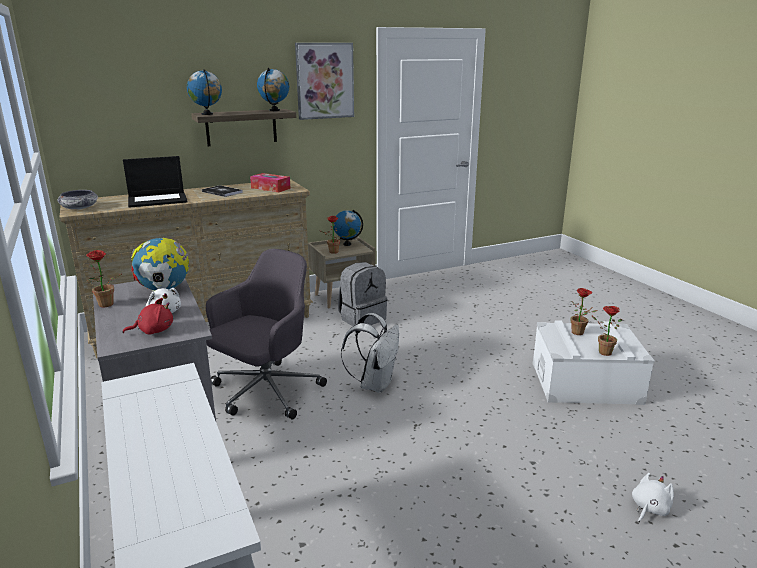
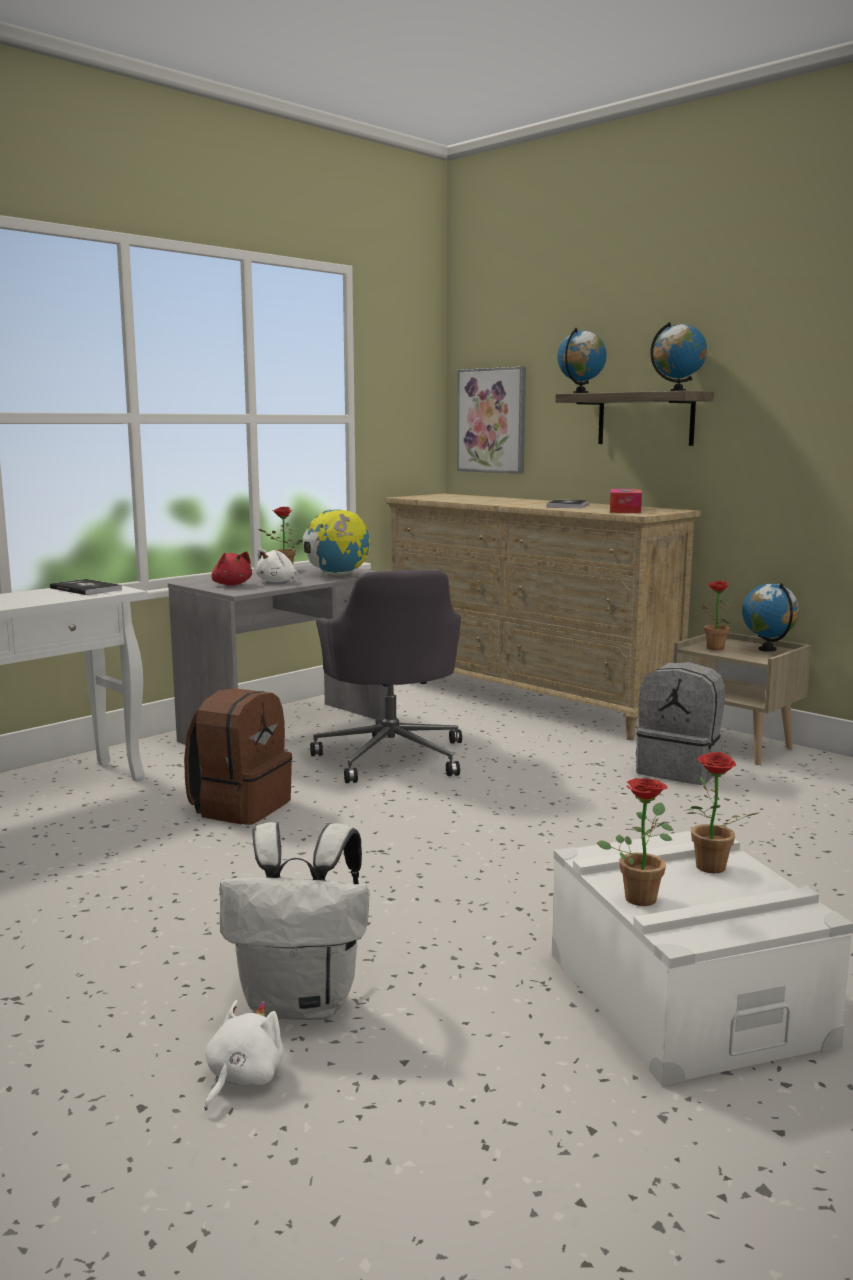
camera: 70 degrees right, 10 degrees down
(79, 208) = (424, 496): bowl -> none
(145, 391) = (85, 589): none -> book
(158, 200) = (492, 501): laptop -> none
(265, 392) = (392, 757): grey office chair -> grey office chair turned 60 degrees clockwise
(311, 469) = (240, 807): none -> brown backpack
(324, 81) = (786, 343): picture -> picture (492, 420)
(375, 384) = (473, 809): white backpack -> white backpack (302, 1002)
(649, 508) = (242, 1078): white plush toy -> white plush toy turned 90 degrees counterclockwise

